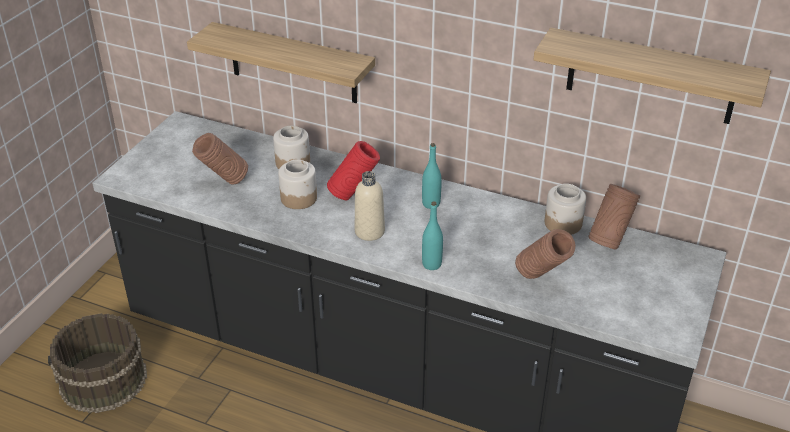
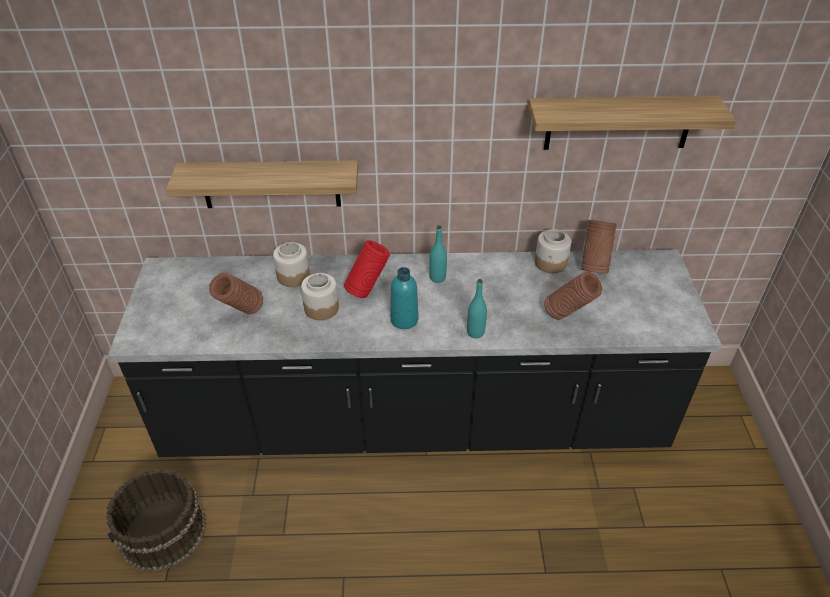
camera: 25 degrees left, 5 degrees up
(369, 231) = (404, 320): beige bottle -> turquoise bottle

